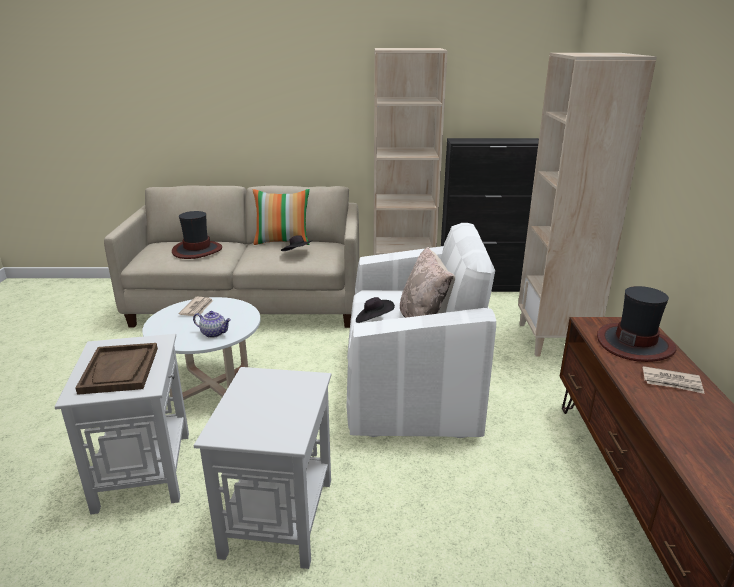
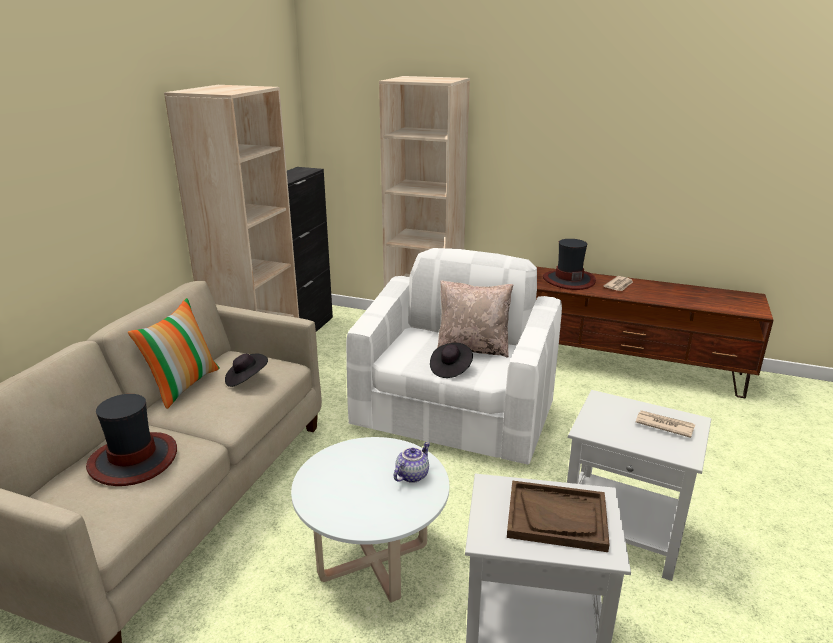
camera: 70 degrees left, 0 degrees up
(197, 308) = (327, 484): newspaper -> newspaper (664, 425)

